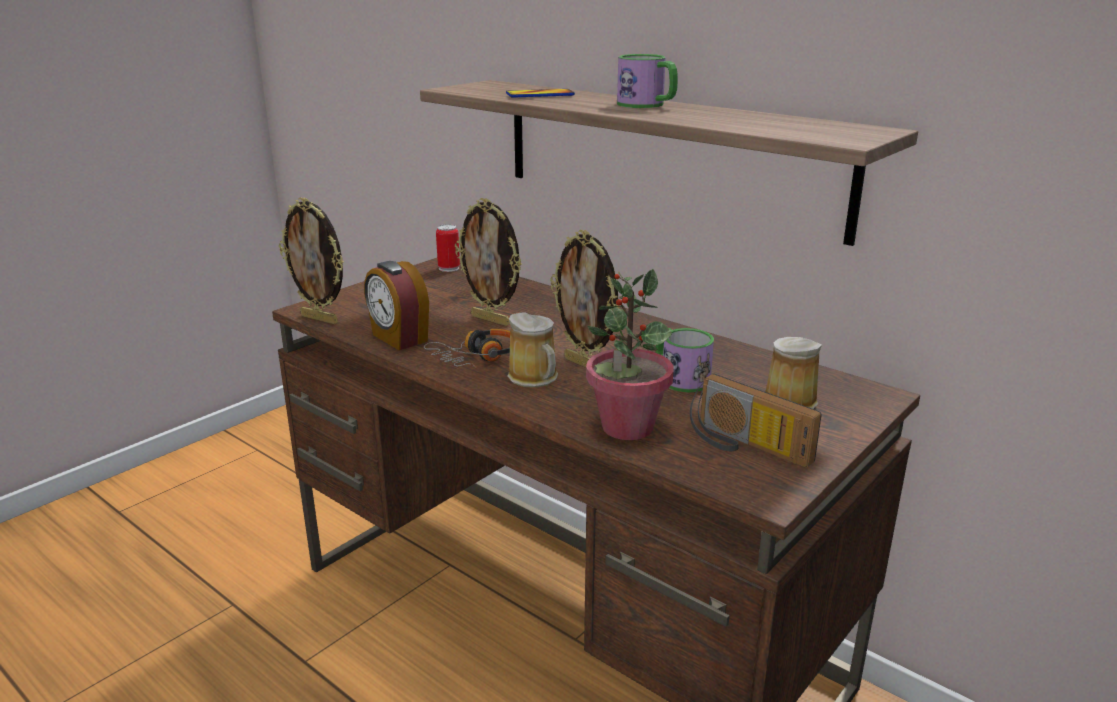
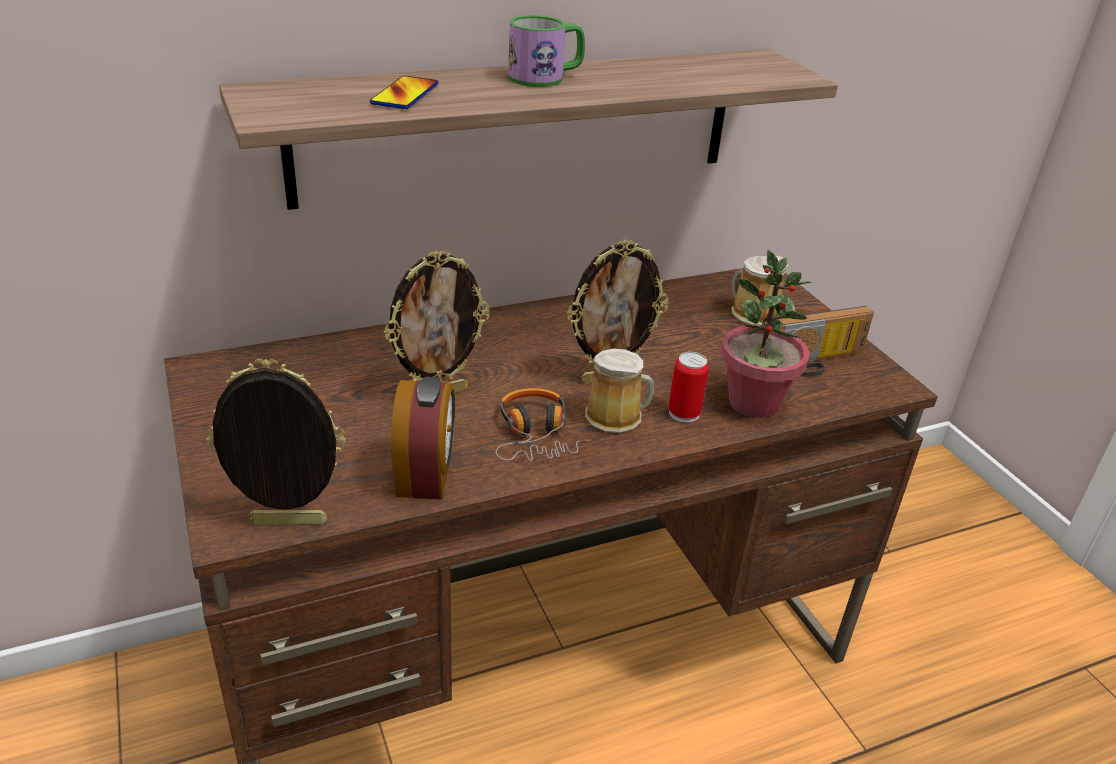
camera: 65 degrees left, 10 degrees up
(320, 319) = (287, 525): picture frame -> picture frame turned 150 degrees counterclockwise
(398, 338) = (426, 475): alarm clock -> alarm clock turned 75 degrees counterclockwise
(449, 268) = (225, 371): can -> can (684, 413)
(679, 377) = (674, 342): mug -> none

